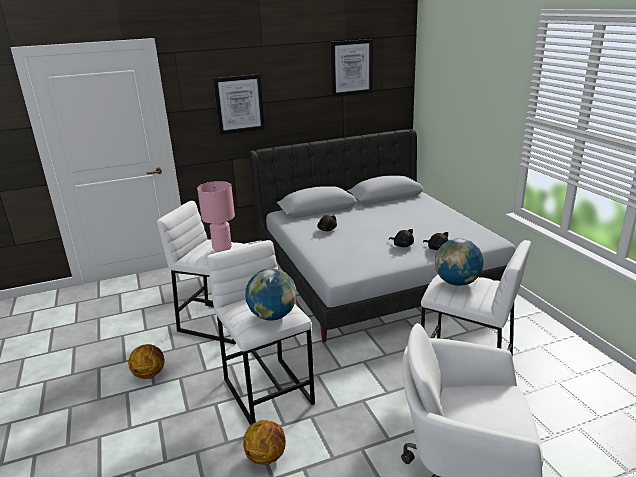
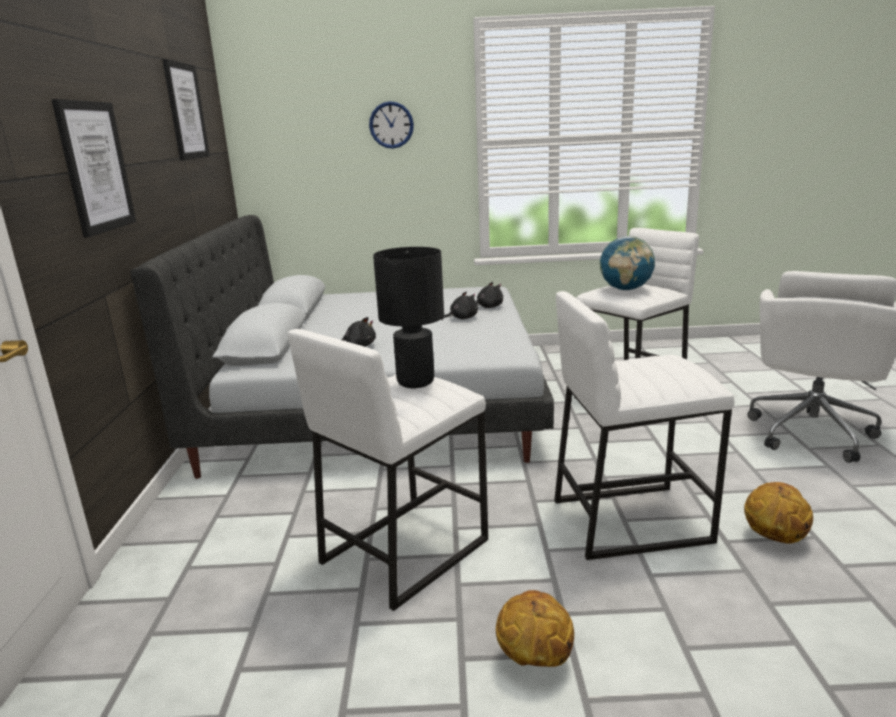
camera: 70 degrees left, 5 degrees down
(222, 249) = (415, 384): pink table lamp -> black table lamp
(273, 316) = (678, 363): globe -> none
(481, 89) = (391, 125): none -> wall clock

